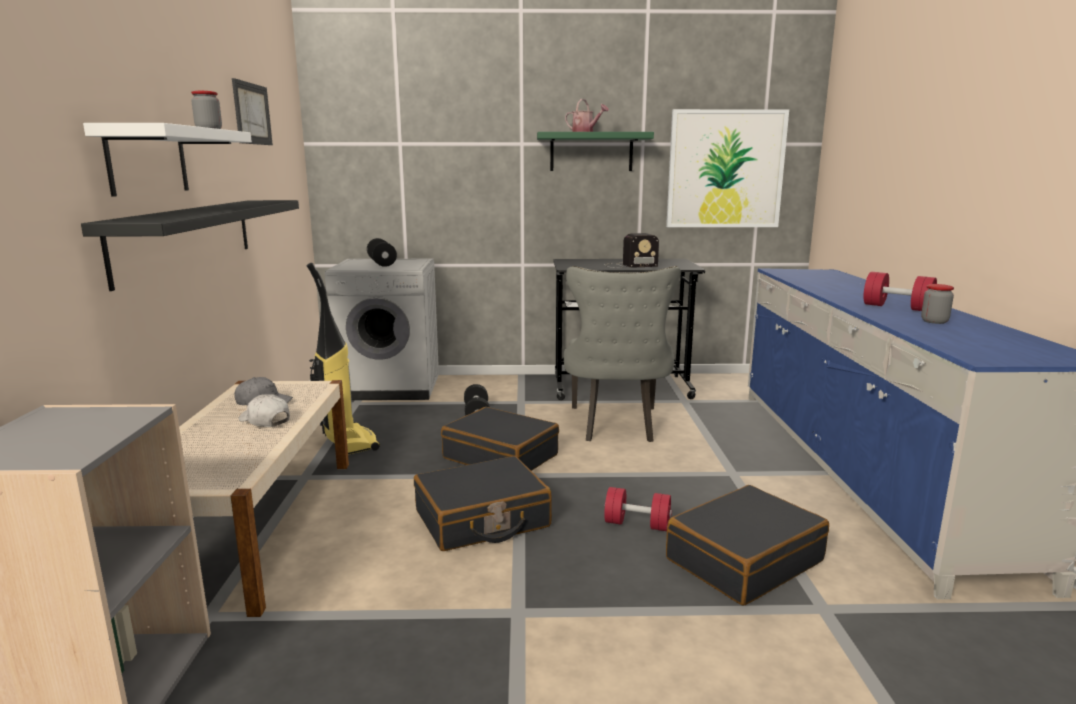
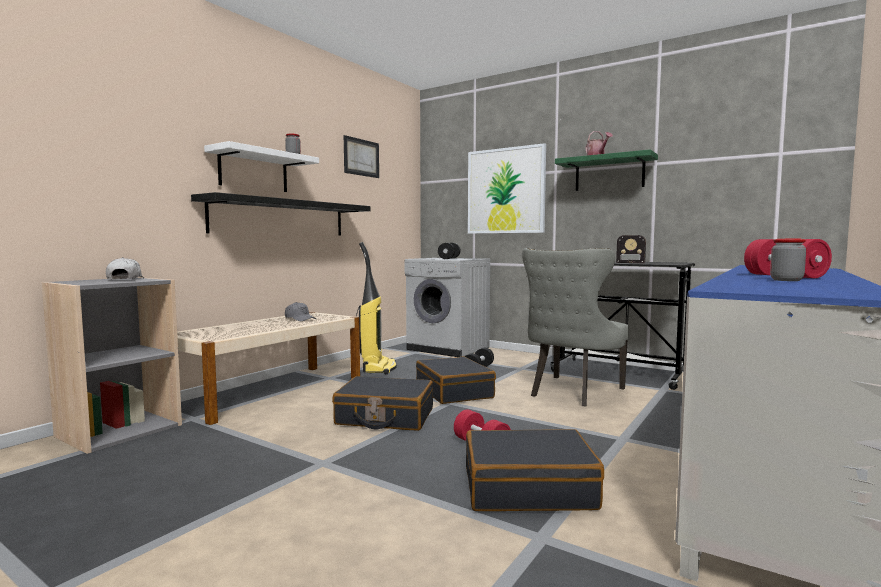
camera: 35 degrees right, 10 degrees down
(265, 420) = (282, 324): white cap -> white cap (125, 279)
(725, 169) = (737, 180): picture -> picture (506, 191)

